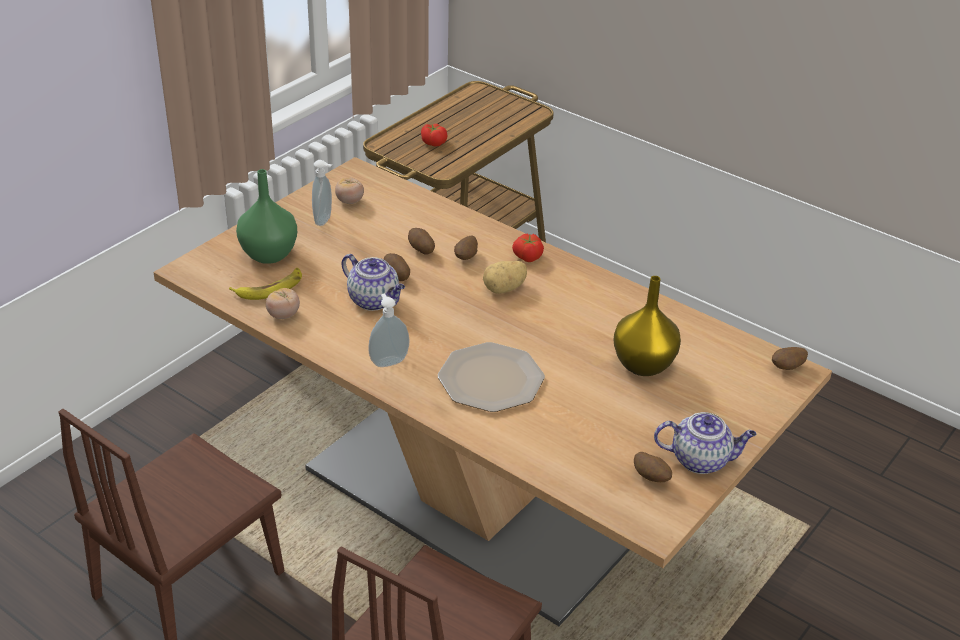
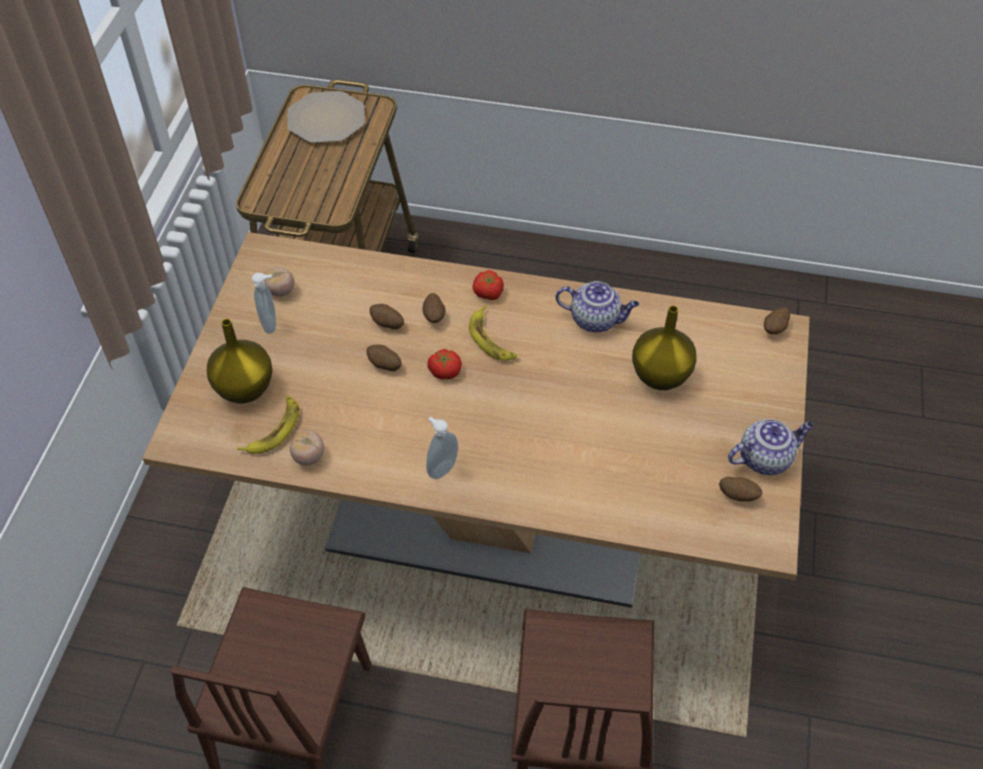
camera: 25 degrees left, 15 degrees up
(268, 255) = (245, 390): green vase -> yellow vase
(375, 301) = (383, 403): teapot -> teapot (596, 319)
(434, 142) = (305, 180): tomato -> tomato (445, 370)
(491, 378) = (543, 447): plate -> plate (326, 118)
(504, 289) = (491, 339): potato -> banana

